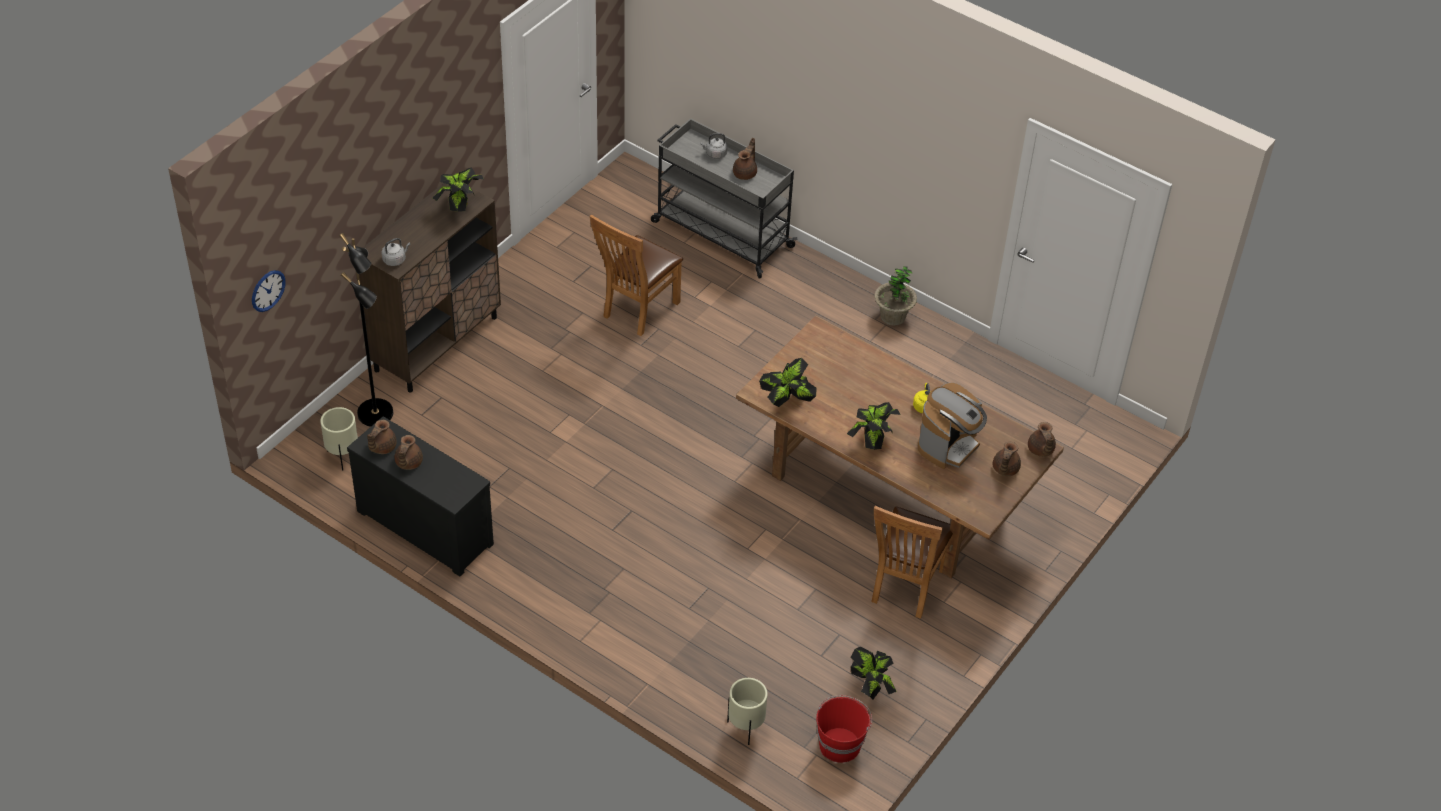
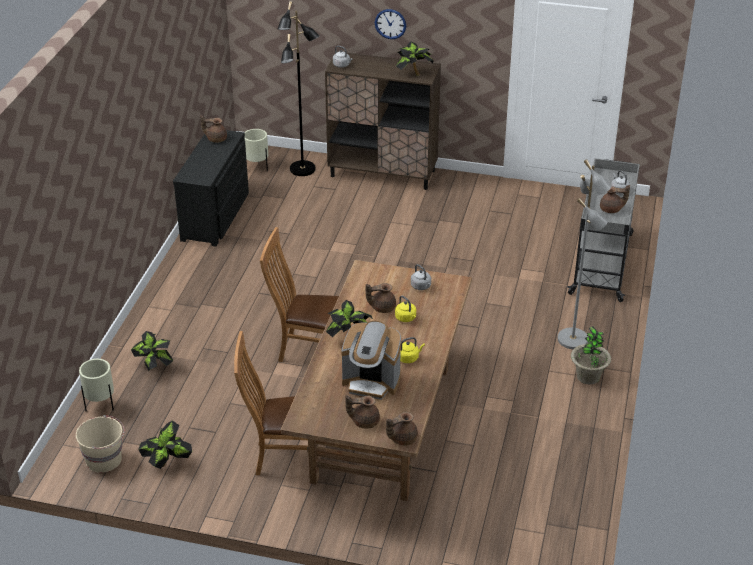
camera: 70 degrees right, 10 degrees down
(268, 290) = (258, 19): wall clock -> wall clock (390, 24)
(408, 463) = (208, 151): brown teapot -> brown teapot (382, 307)
(637, 311) = (483, 246): brown chair -> brown chair (306, 351)
(787, 402) = (363, 285): potted plant -> potted plant (155, 367)
(812, 358) = (421, 286): none -> grey kettle
(832, 304) = (573, 339): none -> grey floor lamp
(840, 744) = (104, 459): red bucket -> beige bucket
(860, 387) = (406, 318): none -> yellow kettle

